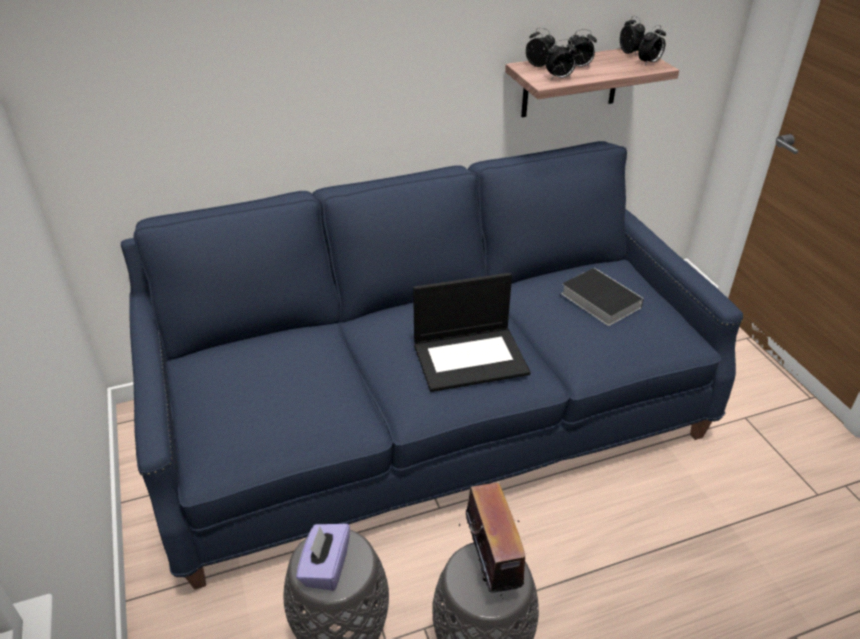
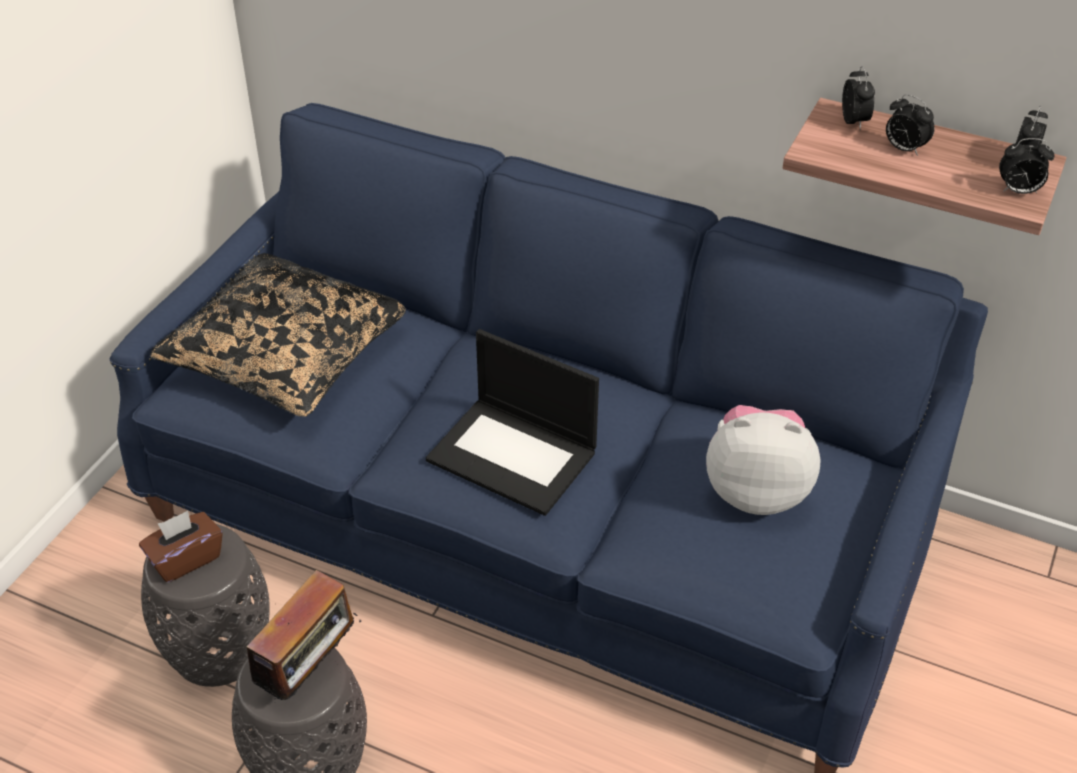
camera: 45 degrees right, 5 degrees up
(255, 393) = (284, 353): none -> black pillow
(325, 567) = (185, 559): purple tissue box -> brown tissue box
(559, 78) = (844, 153): alarm clock -> none
(598, 299) = (756, 490): book -> plush toy

